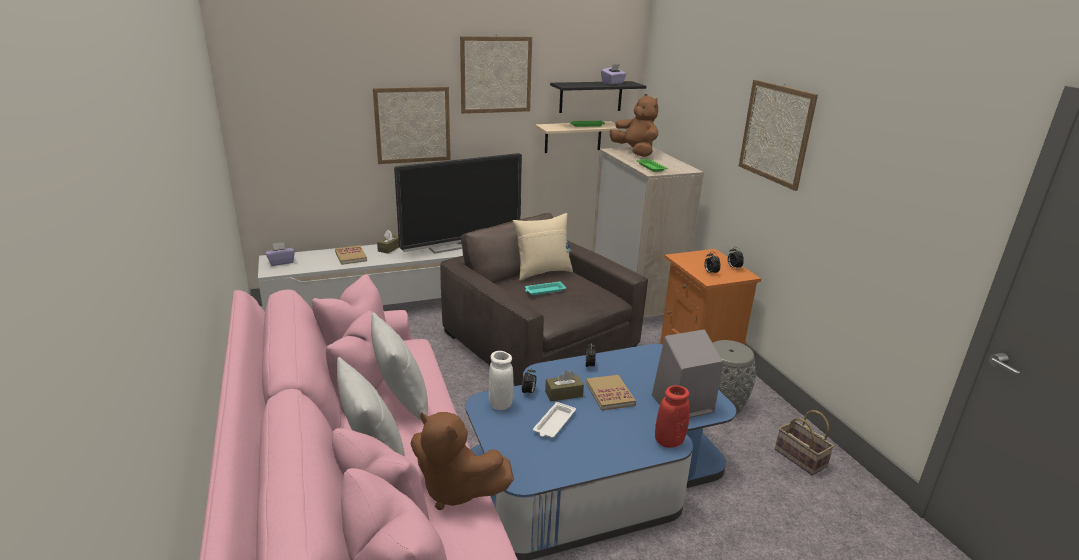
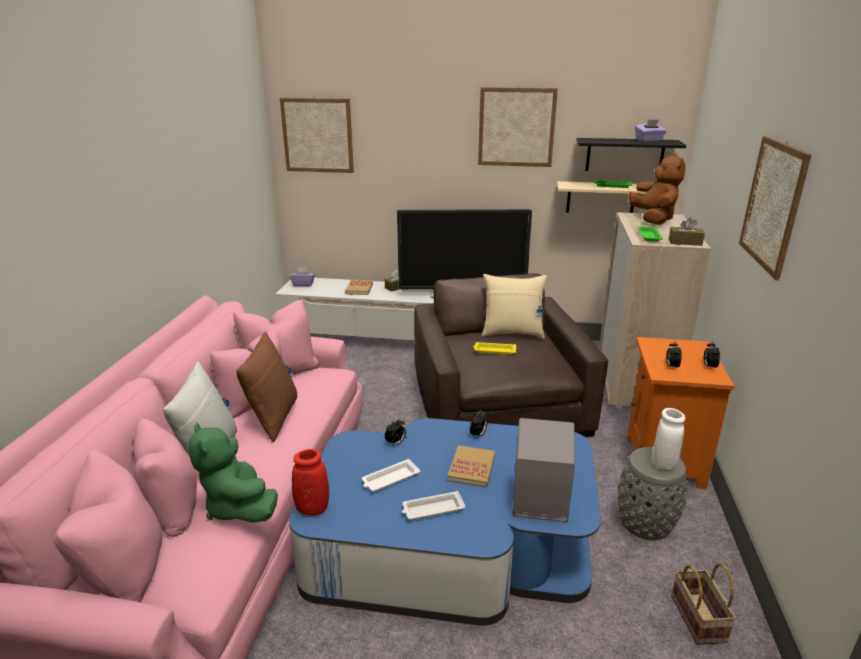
camera: 30 degrees right, 0 degrees up
(401, 402) = (273, 418): grey pillow -> brown pillow
(412, 124) = (430, 172): picture -> picture (317, 134)
(455, 489) = (238, 507): brown plush toy -> green plush toy
(500, 404) = (360, 446): white vase -> white vase (664, 463)
(544, 291) = (494, 350): turquoise tray -> yellow tray
(564, 394) = (426, 454): brown tissue box -> brown tissue box (685, 242)
(611, 436) = (432, 509): none -> white tray
(669, 441) = (486, 535): red vase -> red vase (312, 508)

